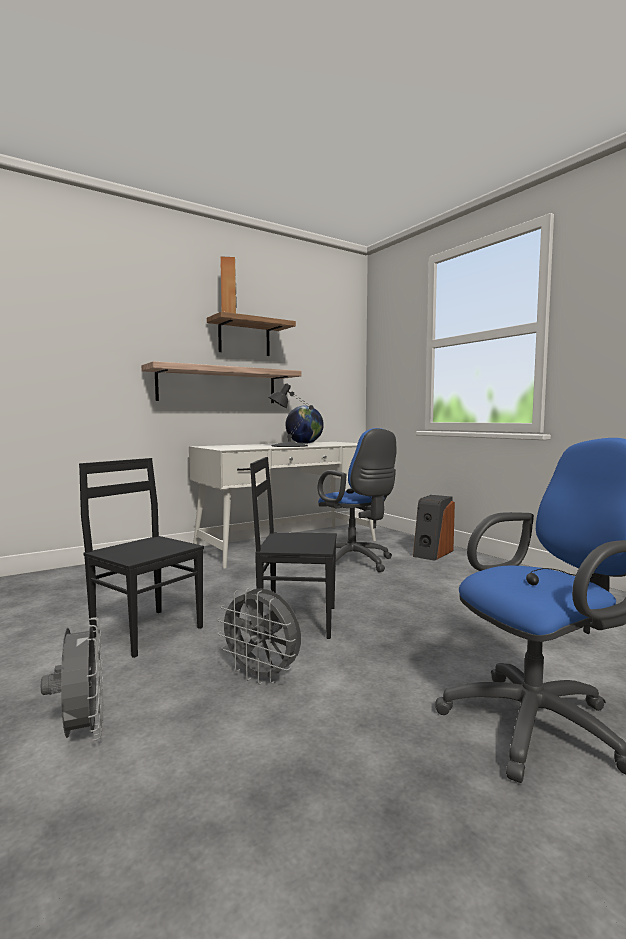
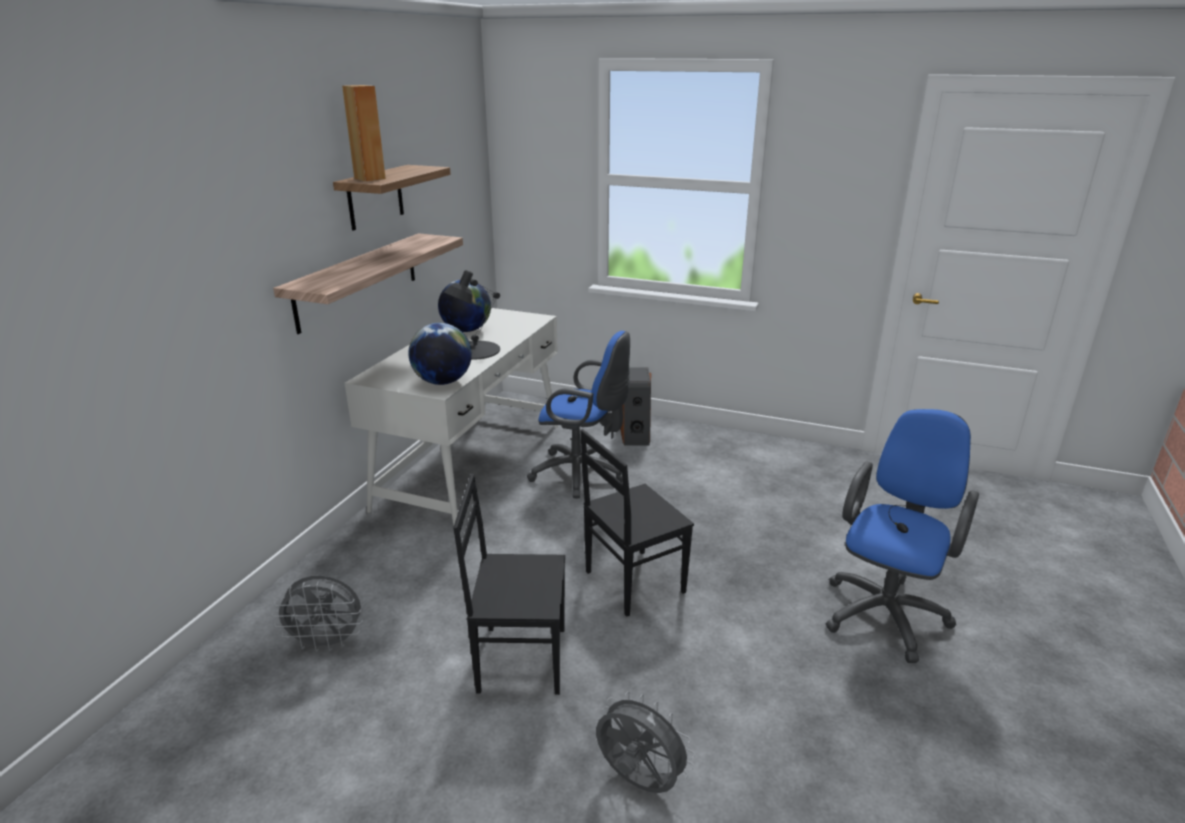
camera: 35 degrees left, 20 degrees up
(238, 448) = (443, 382): none -> globe
(262, 676) = (688, 659): grey fan -> grey fan (327, 643)

